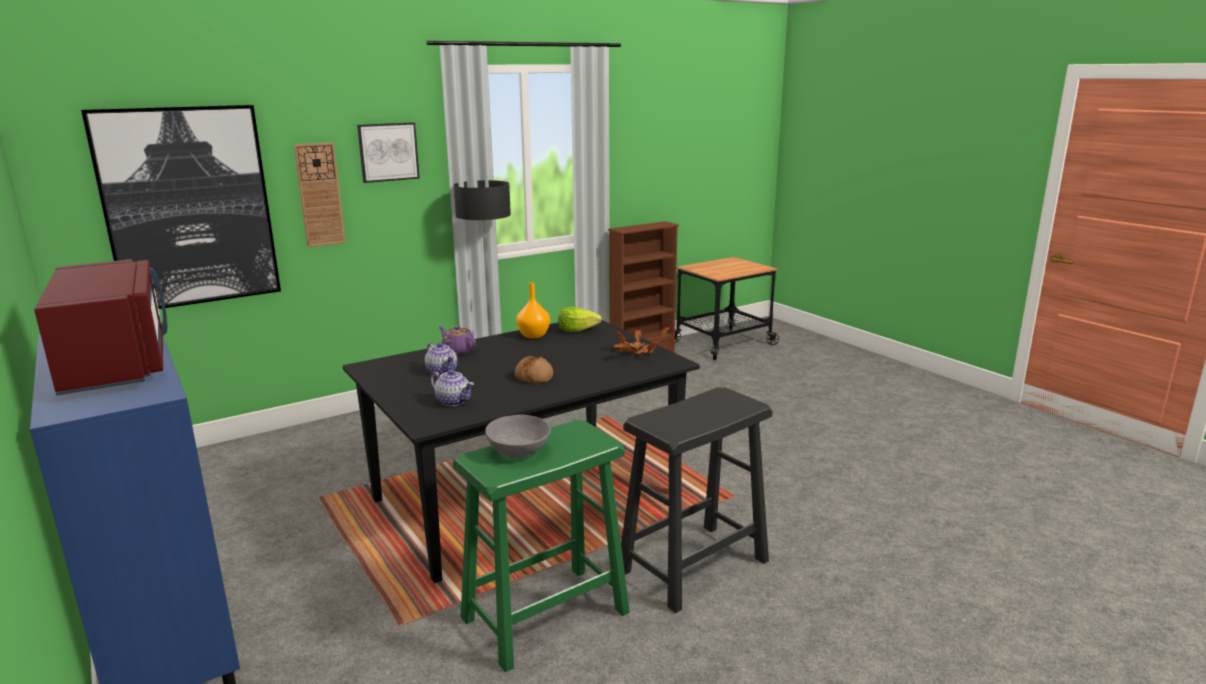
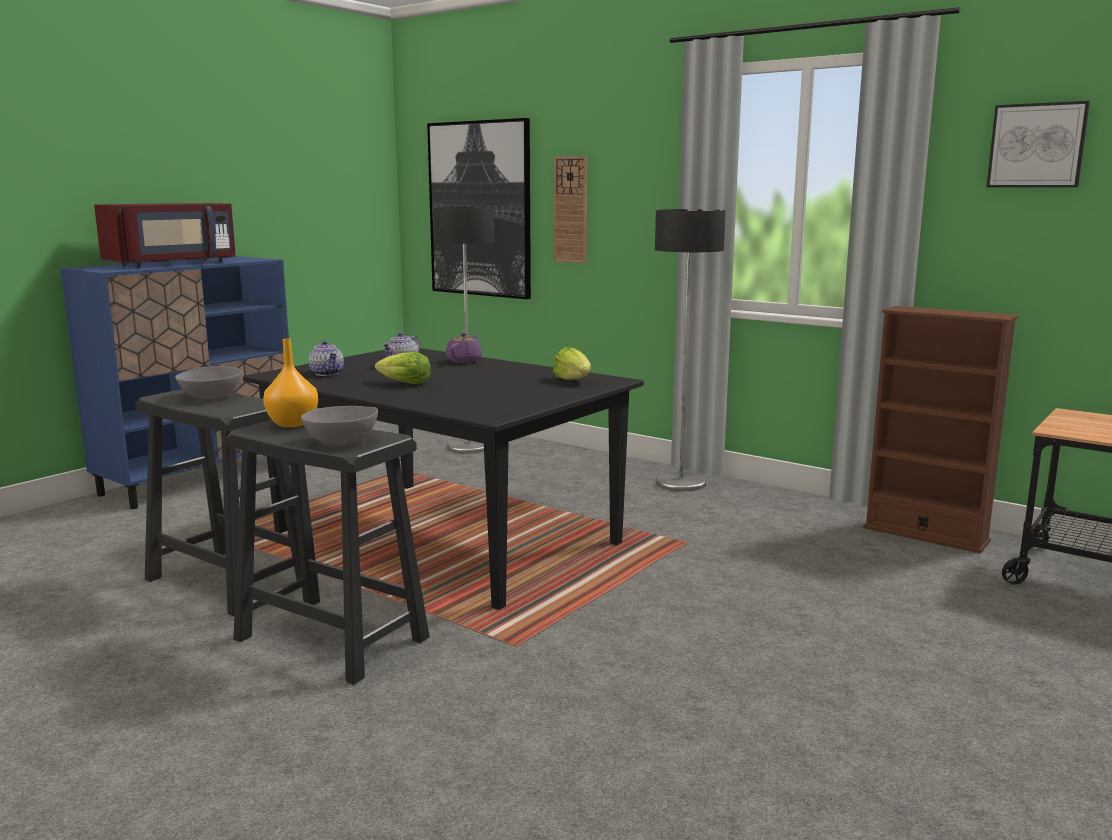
camera: 70 degrees right, 5 degrees down
(287, 456) = (469, 447): none -> floor lamp
(388, 152) = (635, 169): picture -> picture (1037, 146)
(453, 401) = (327, 373): teapot -> teapot turned 45 degrees counterclockwise
(534, 335) = (537, 372): orange vase -> orange vase (292, 424)
(534, 377) = (404, 383): bread -> lettuce
(544, 615) = (228, 580): green stool -> black stool
(636, 352) = (513, 402): potted plant -> none
(727, 407) = (341, 441): none -> grey bowl

